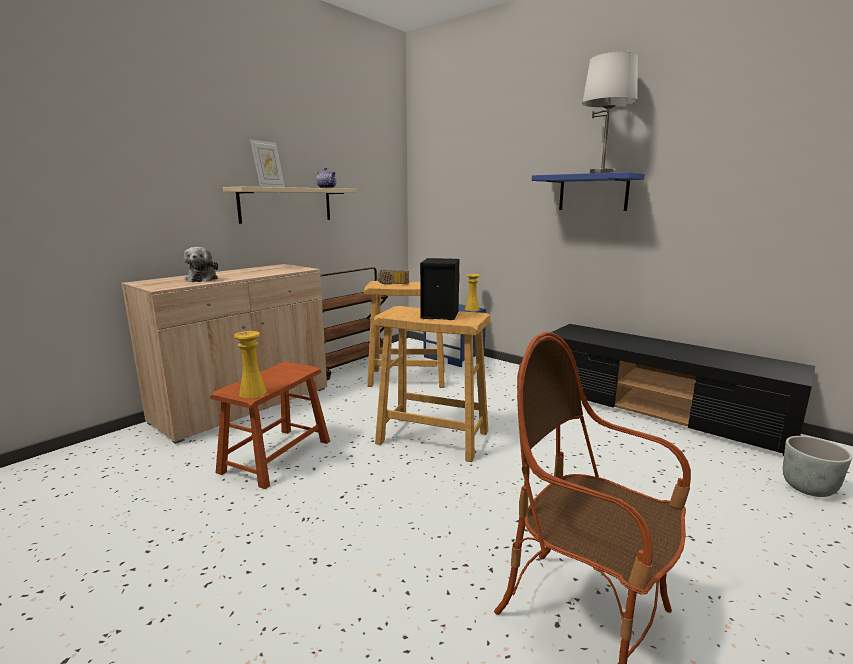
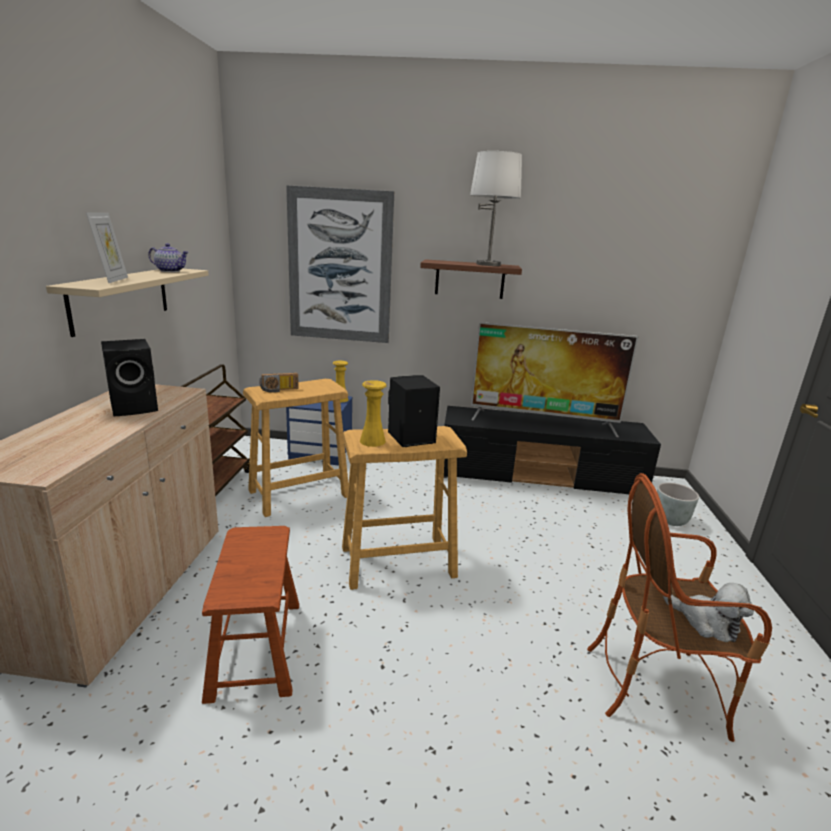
camera: 35 degrees left, 5 degrees up
(202, 279) = (72, 439): plush toy -> plush toy (706, 622)
(253, 393) = (261, 589): yellow vase -> yellow vase (372, 441)
(262, 272) = (136, 407): none -> black speaker
(480, 190) = (340, 267): none -> picture
(593, 193) = (469, 279): blue shelf -> brown shelf
(662, 346) = (543, 422): none -> television

